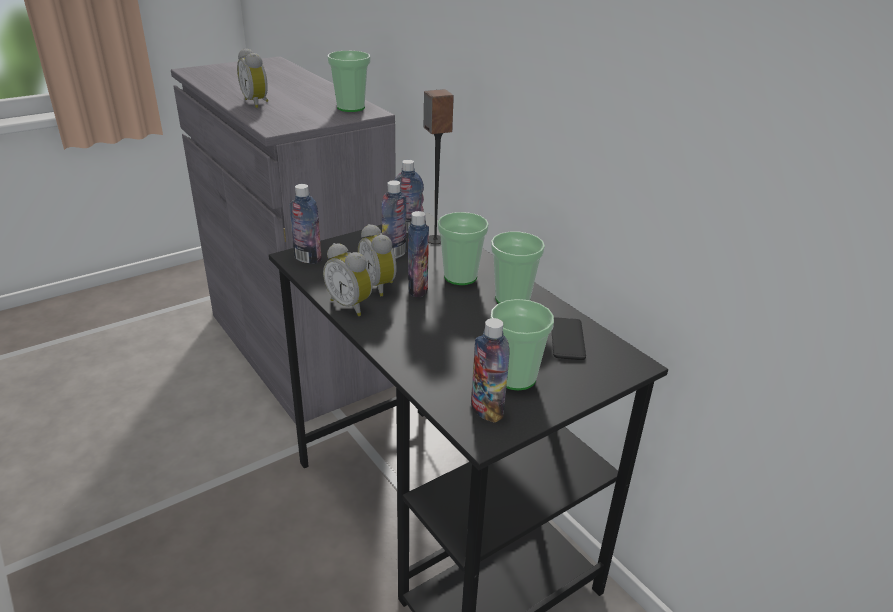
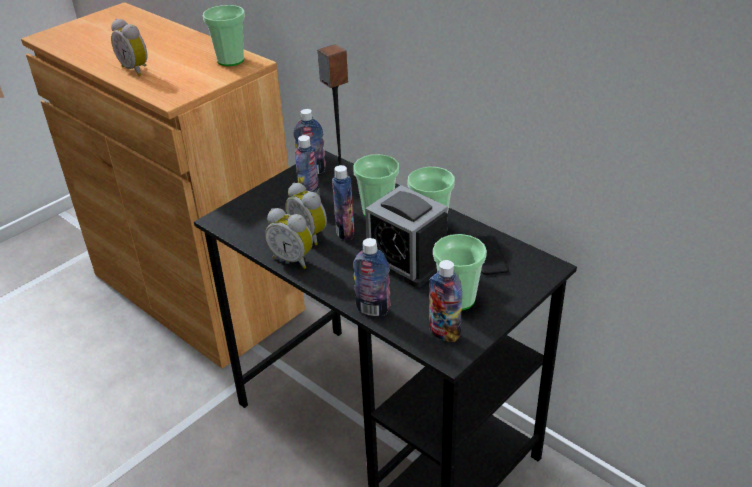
camera: 10 degrees left, 5 degrees up
(299, 348) = (196, 291): grey cabinet -> brown cabinet
(307, 258) = (232, 219): bottle -> bottle (373, 309)
(473, 328) = (407, 260): none -> alarm clock

